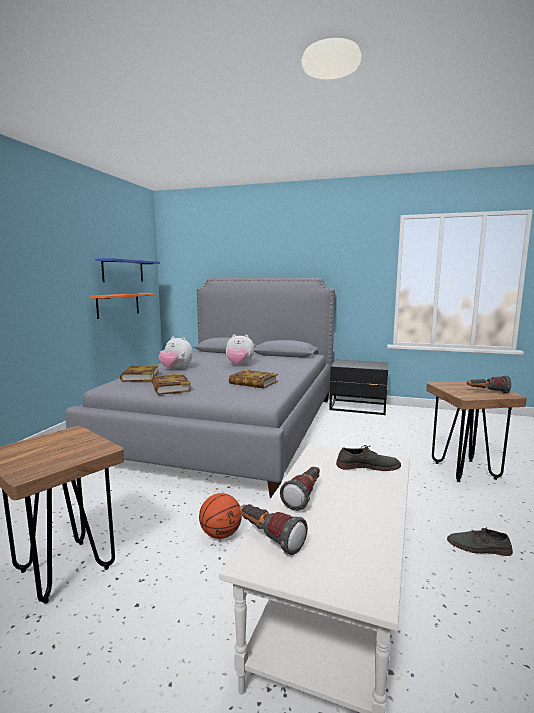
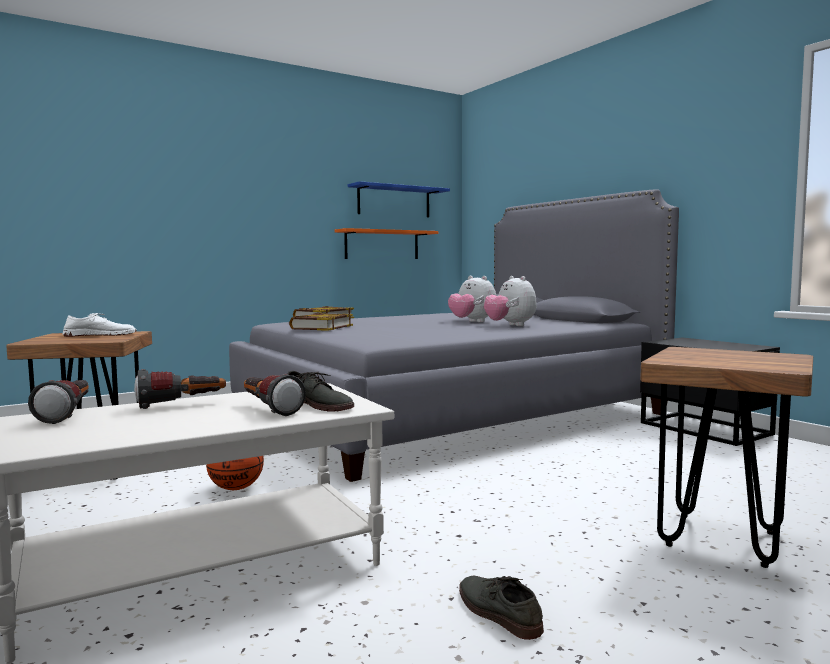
camera: 40 degrees right, 5 degrees down
(56, 443) = (100, 335): none -> white shoe
(176, 369) = (385, 319): plush toy -> plush toy (510, 325)
(253, 383) = (423, 332): book -> none
(487, 392) = (740, 362): flashlight -> flashlight (268, 409)

